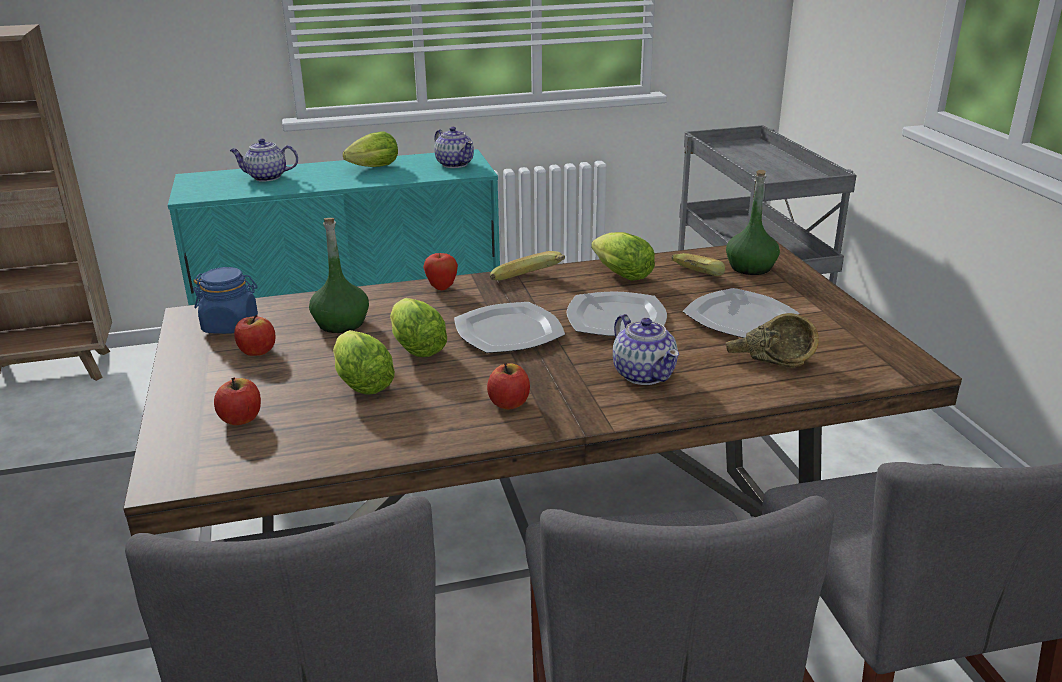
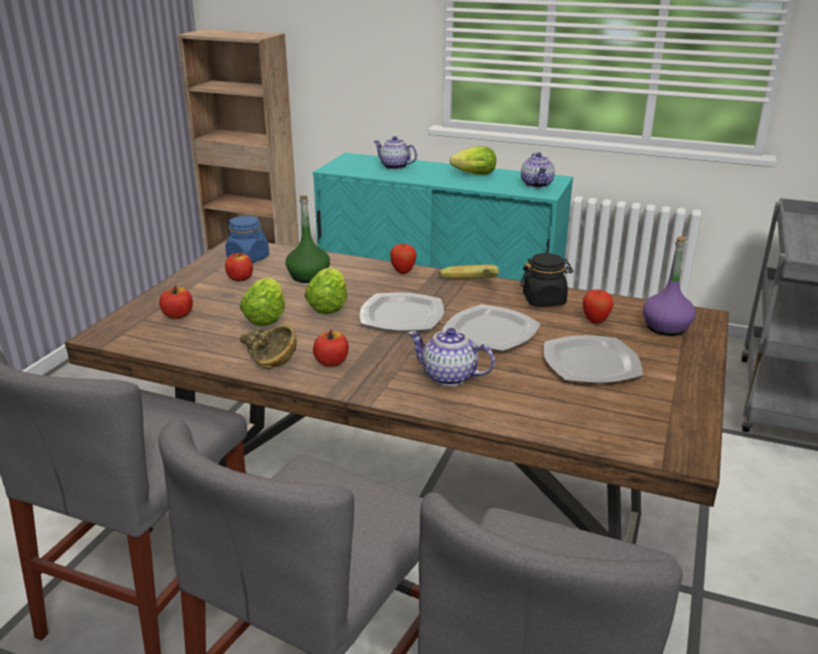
camera: 35 degrees right, 0 degrees up
(619, 274) = (544, 300): lettuce -> black jar
(644, 374) = (450, 377): teapot -> teapot turned 105 degrees clockwise
(689, 280) = (595, 321): banana -> apple
(751, 267) = (666, 327): green bottle -> purple bottle
(769, 360) = (563, 402): brown bowl -> brown bowl (265, 358)

